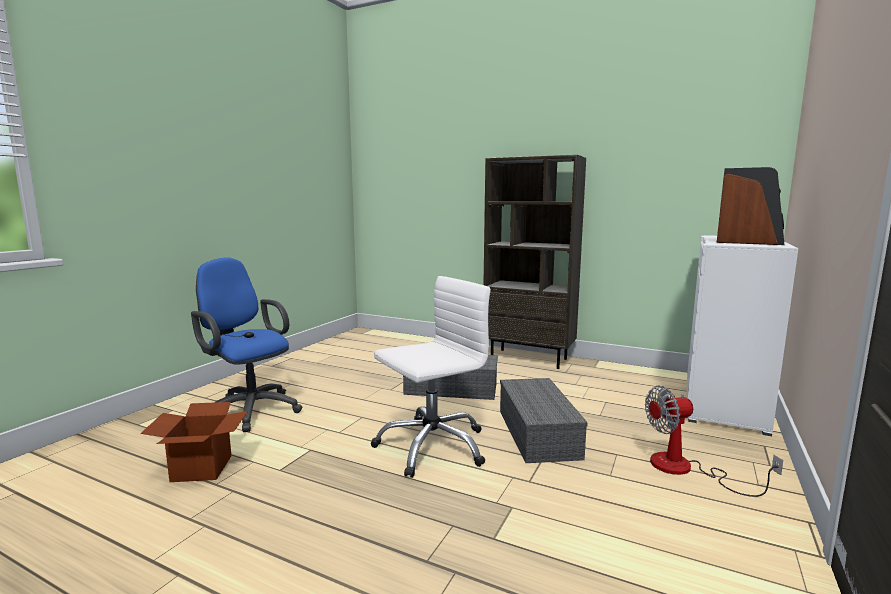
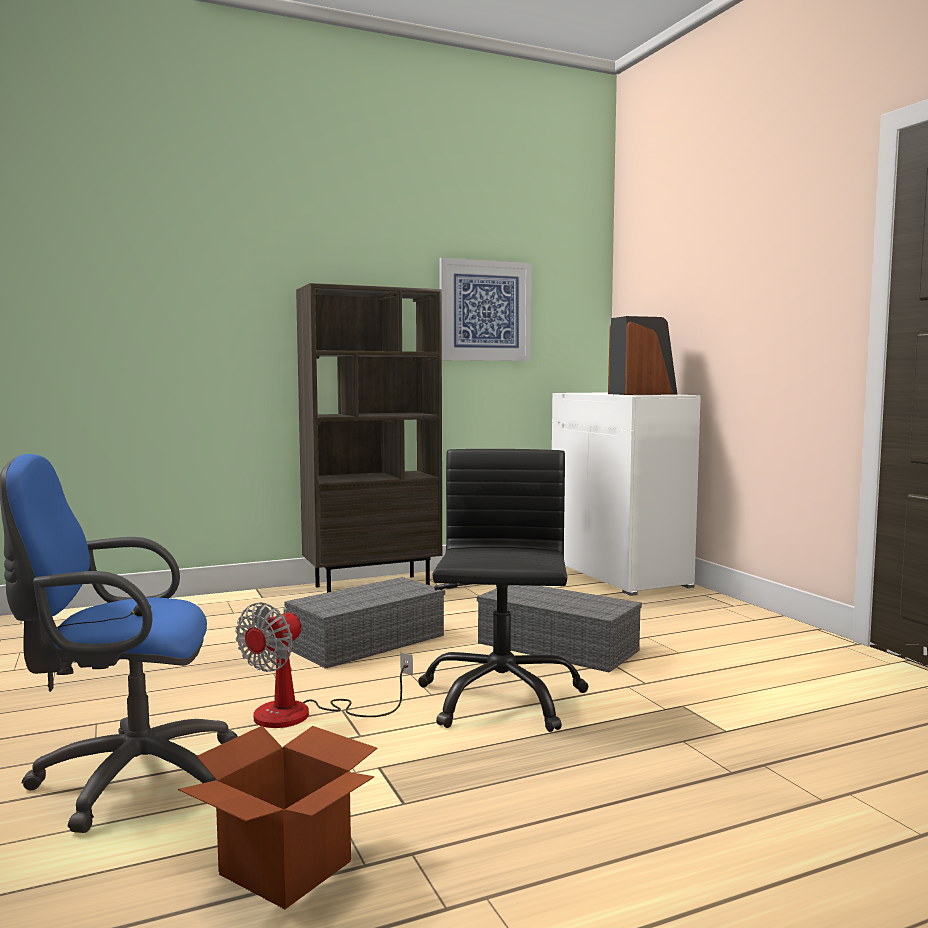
camera: 50 degrees left, 5 degrees down
(432, 446) = (500, 698): white office chair -> black office chair
(647, 166) = (485, 311): none -> picture
(686, 469) = (705, 628): fan -> fan (303, 714)

